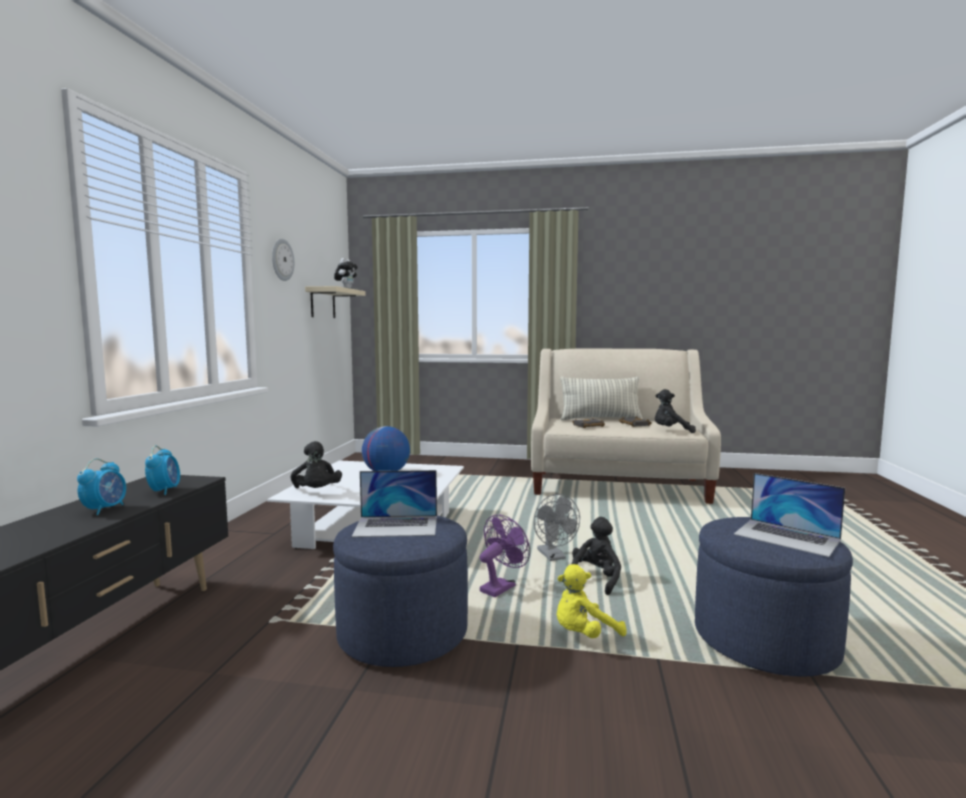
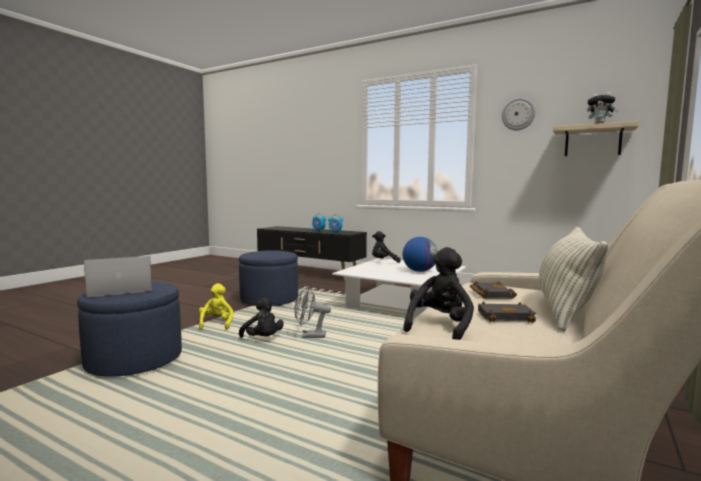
camera: 110 degrees right, 0 degrees up
(396, 526) = (273, 253): laptop -> none
(501, 586) = (286, 318): purple fan -> none

